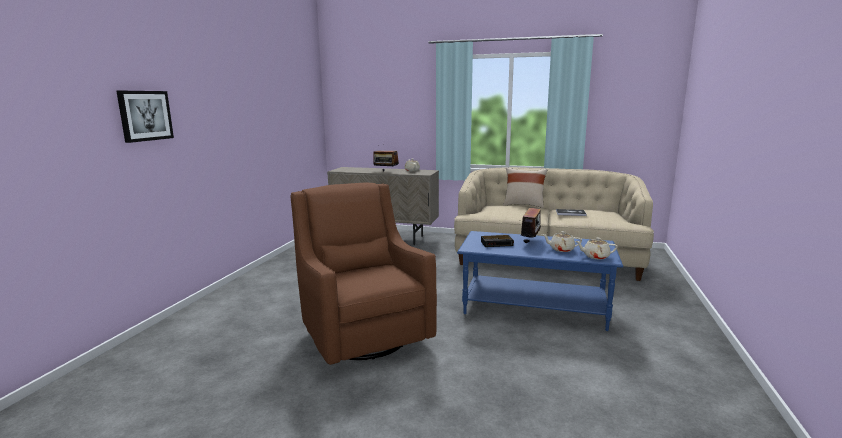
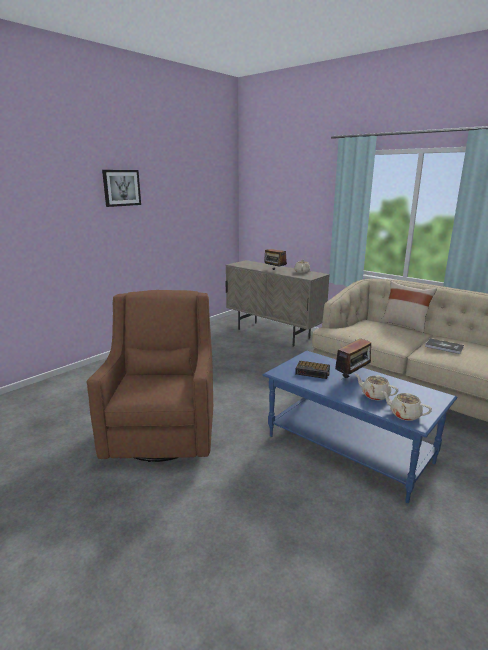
camera: 25 degrees right, 5 degrees up
(145, 115) = (31, 216): picture -> picture (121, 188)

